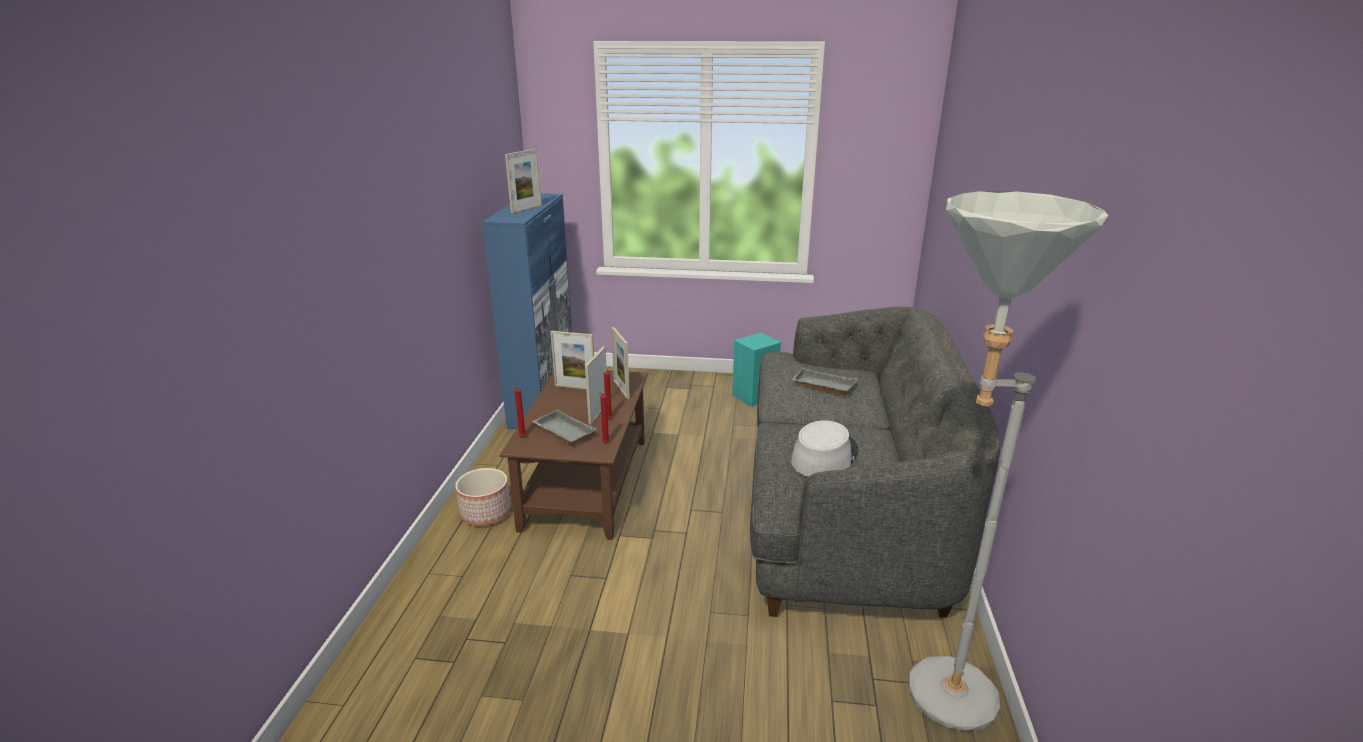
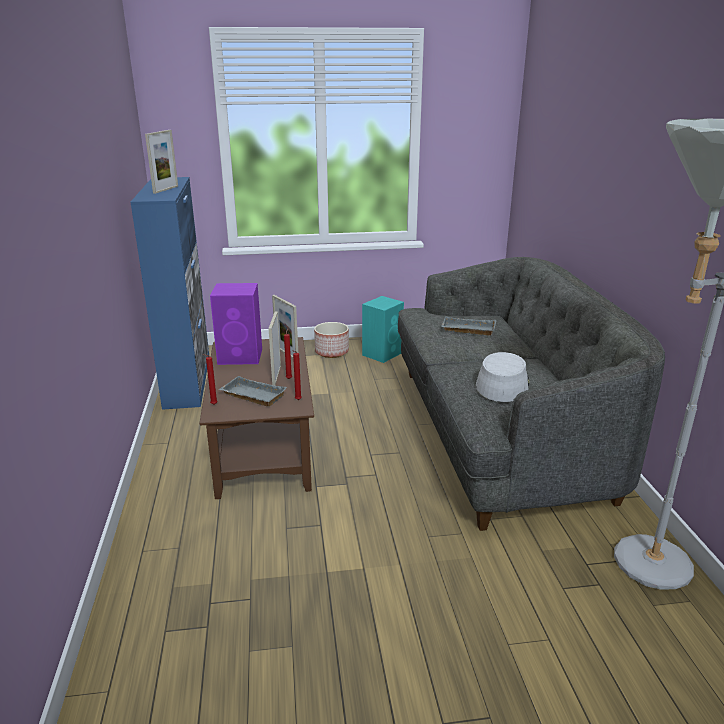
camera: 15 degrees left, 0 degrees up
(486, 513) = (177, 487): planter -> planter (332, 352)
(575, 387) = (241, 356): picture frame -> purple speaker

